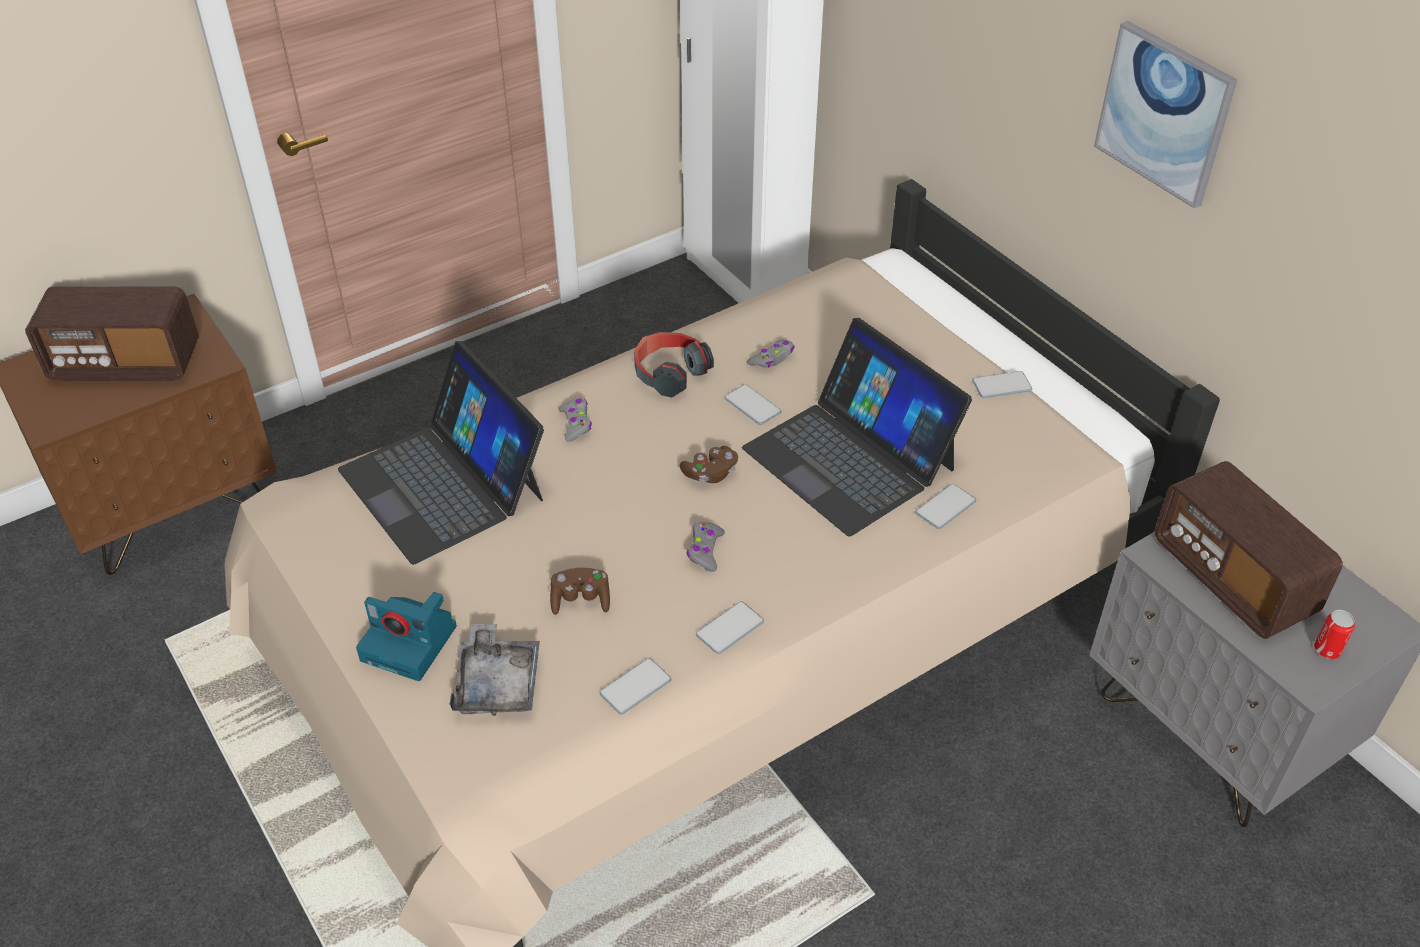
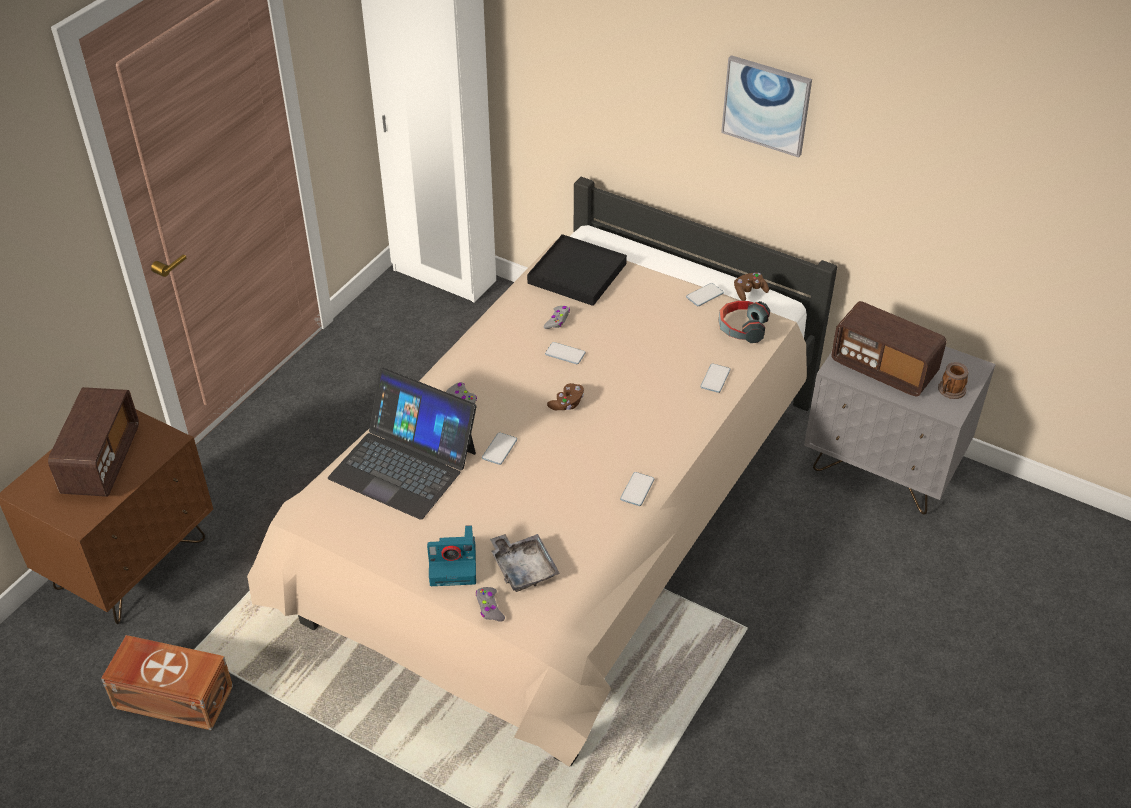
camera: 25 degrees left, 0 degrees up
(108, 686) = (173, 695): none -> brown storage box
(126, 364) = (102, 462): radio -> radio turned 60 degrees counterclockwise
(581, 600) = (540, 504): brown game controller -> brown game controller (749, 292)
(635, 687) = (605, 541): phone -> phone (499, 449)
(669, 373) = (499, 349): headphones -> headphones (741, 328)
(705, 550) = (594, 450): grey game controller -> grey game controller (489, 607)
(839, 306) = (577, 274): none -> black tray
(850, 458) = (643, 367): laptop -> none
(1327, 650) = (950, 391): can -> mug

